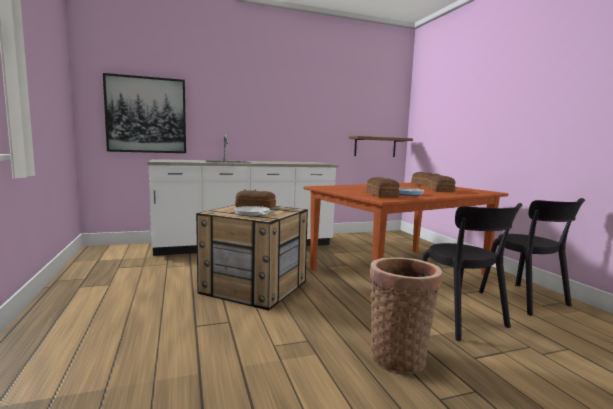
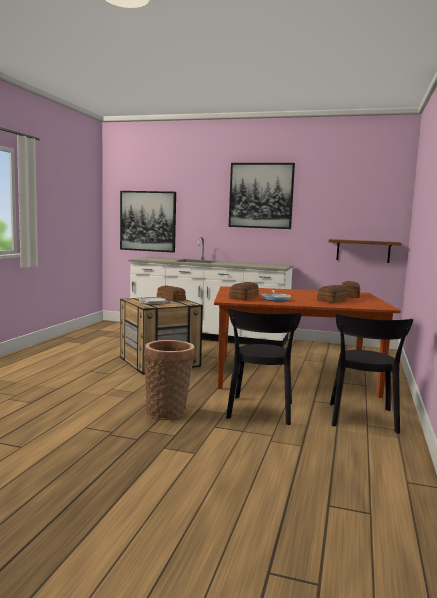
camera: 35 degrees right, 0 degrees up
(284, 91) = (261, 195): none -> picture

